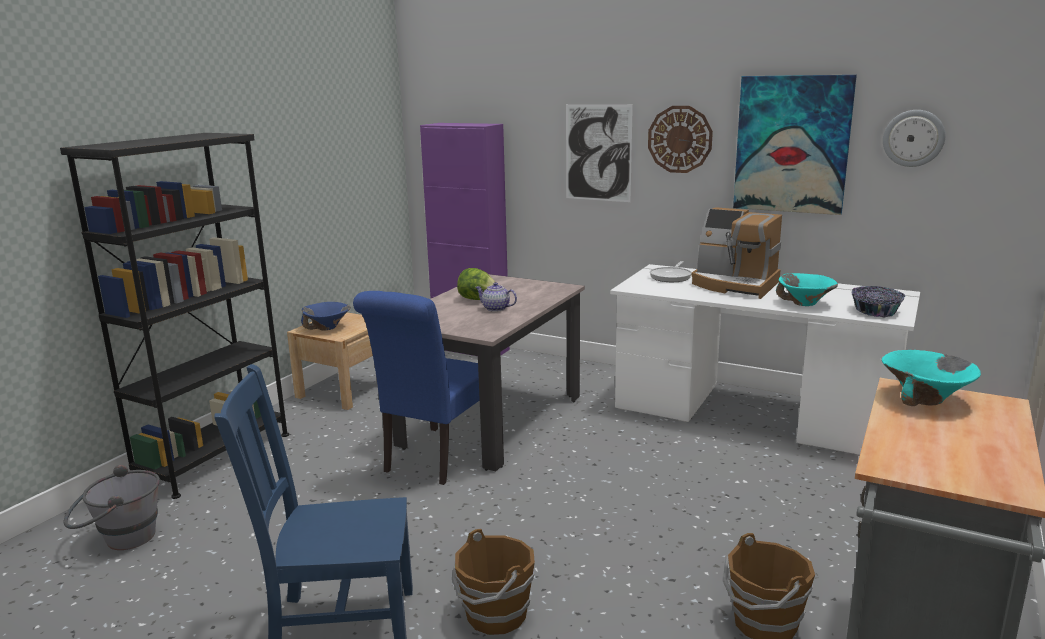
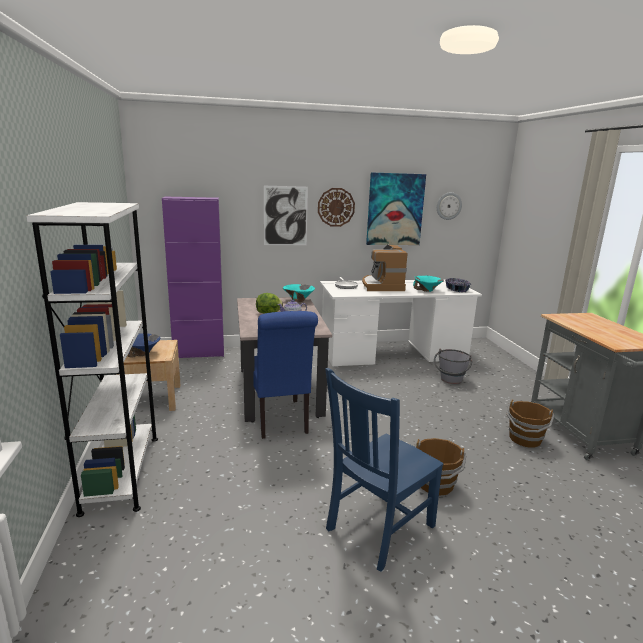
camera: 40 degrees left, 0 degrees up
(120, 540) = (142, 556): grey bucket -> grey bucket (450, 381)
(214, 457) = (122, 472): black bookcase -> white bookcase
(735, 285) = (381, 286): coffee machine -> coffee machine turned 90 degrees clockwise
(925, 399) = (571, 319): turquoise bowl -> turquoise bowl (298, 300)

